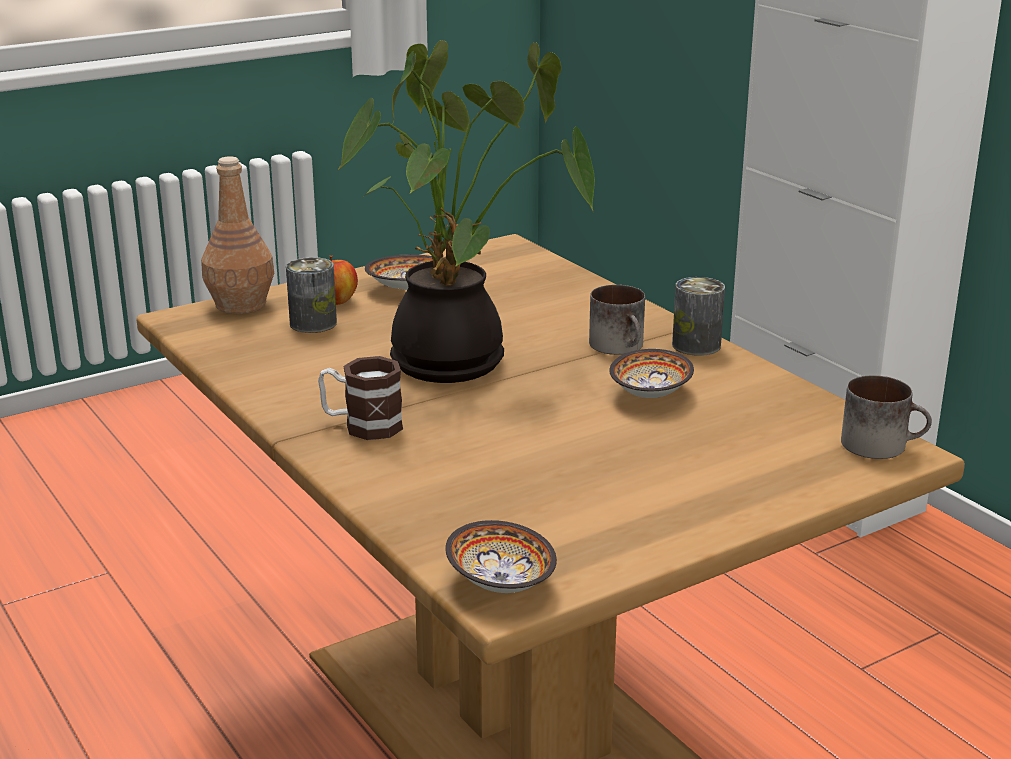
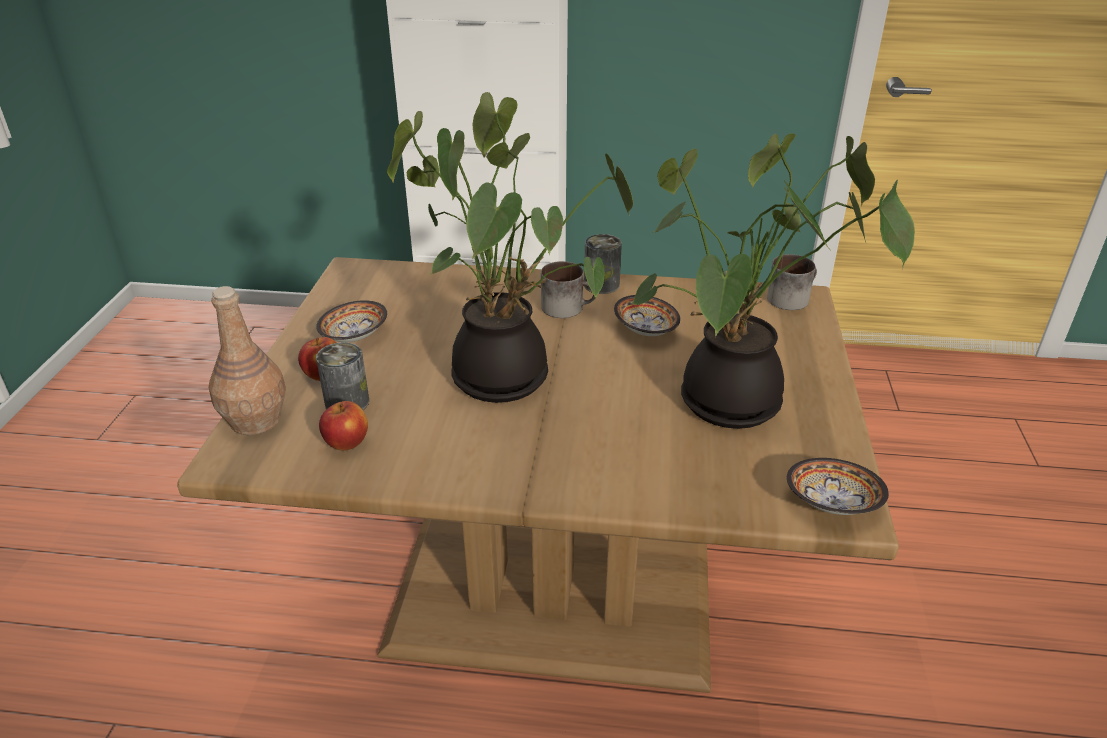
camera: 50 degrees left, 10 degrees up
(261, 345) = (346, 443): none -> apple
(362, 425) = (549, 458): mug -> none
(585, 480) = (731, 408): none -> potted plant

